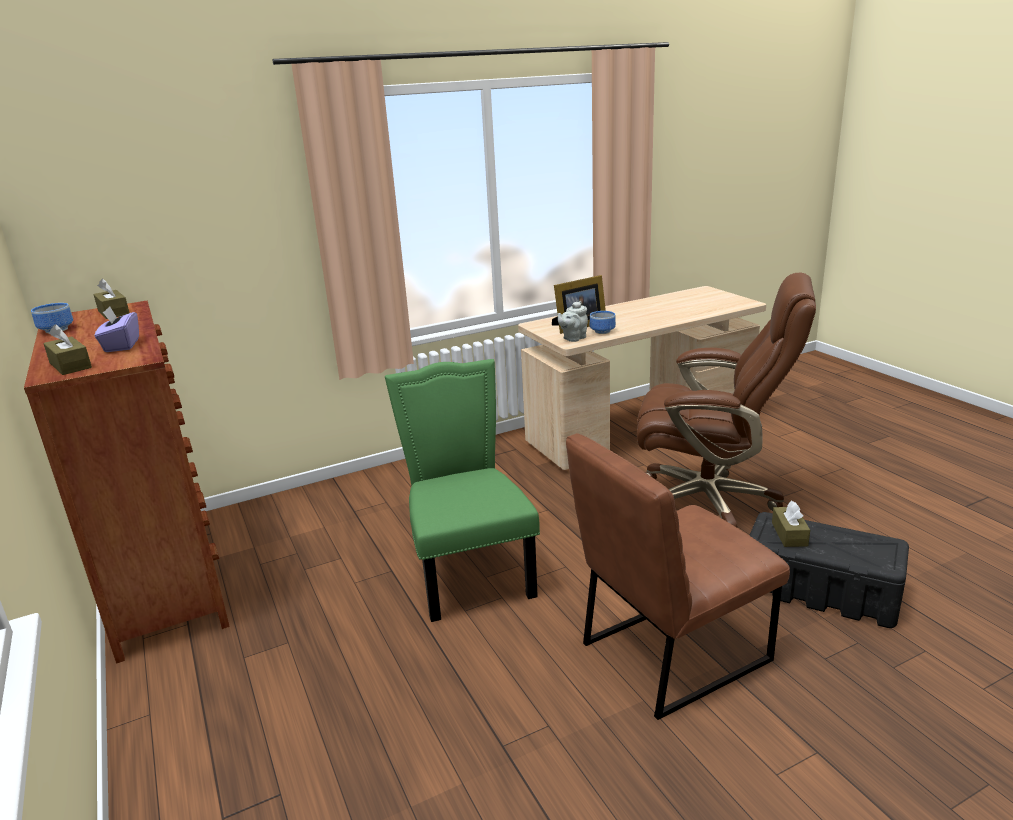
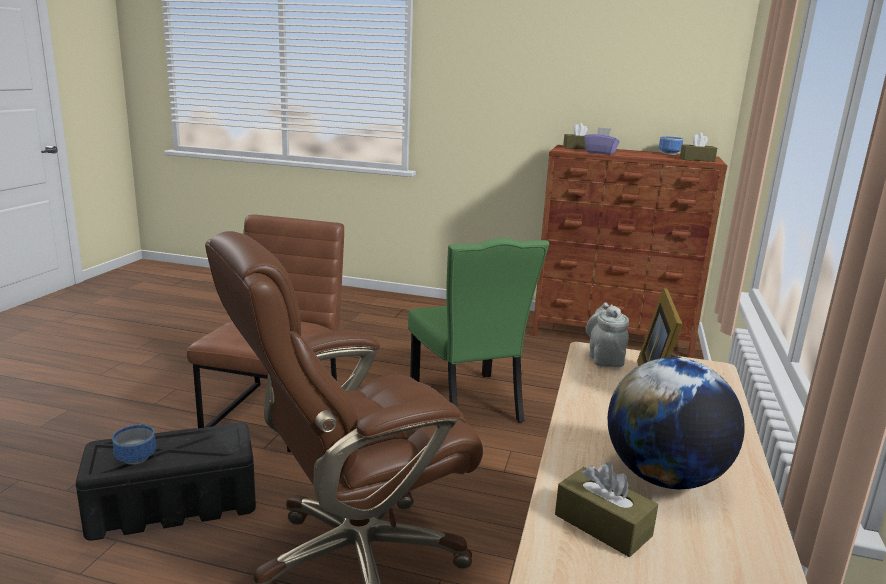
camera: 130 degrees right, 5 degrees down
(470, 574) = (467, 400): green chair -> green chair turned 45 degrees clockwise
(601, 331) = (604, 382): bowl -> bowl (137, 457)
(654, 310) = (664, 477): none -> globe
(789, 534) = (208, 441): brown tissue box -> brown tissue box (602, 525)

